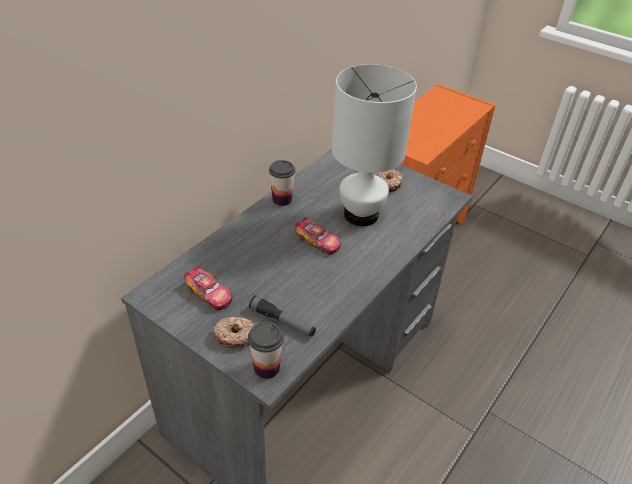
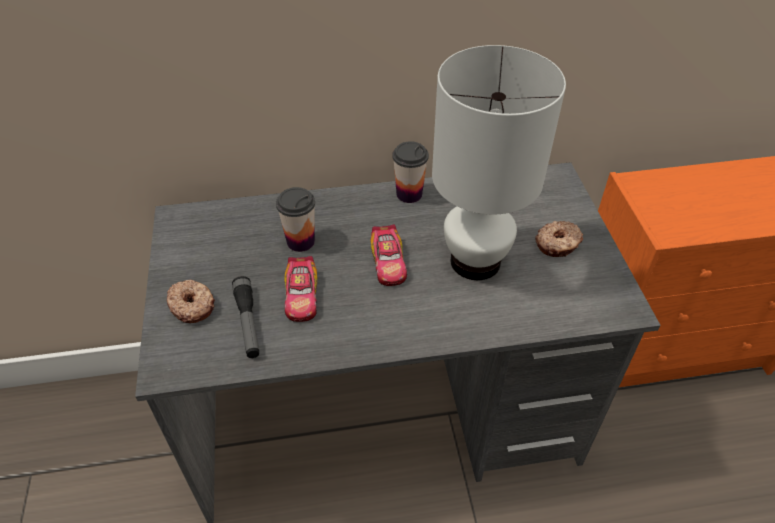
camera: 45 degrees right, 5 degrees up
(209, 294) = (222, 250): toy car -> toy car (301, 296)
(266, 368) = (178, 358): cup -> cup (300, 241)

